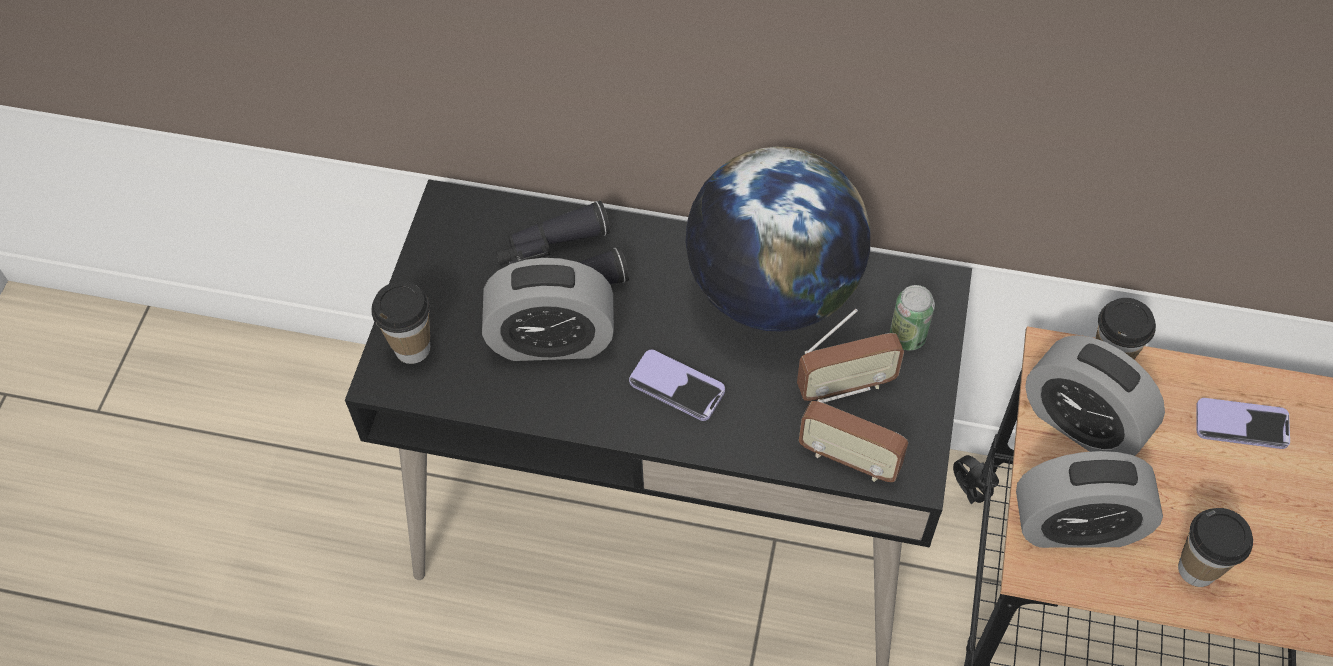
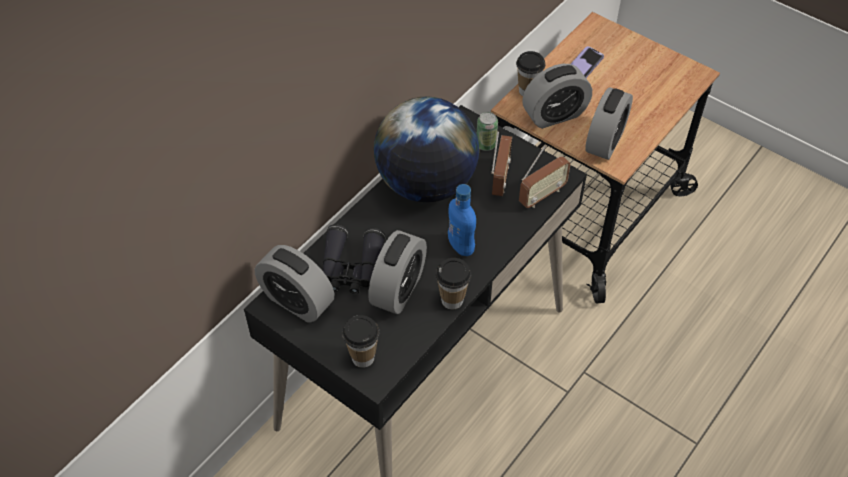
camera: 65 degrees left, 5 degrees down
(469, 231) = (297, 301): none -> alarm clock
(677, 387) = (461, 246): phone -> blue bottle
(1197, 569) = (646, 112): cup -> cup (452, 300)

